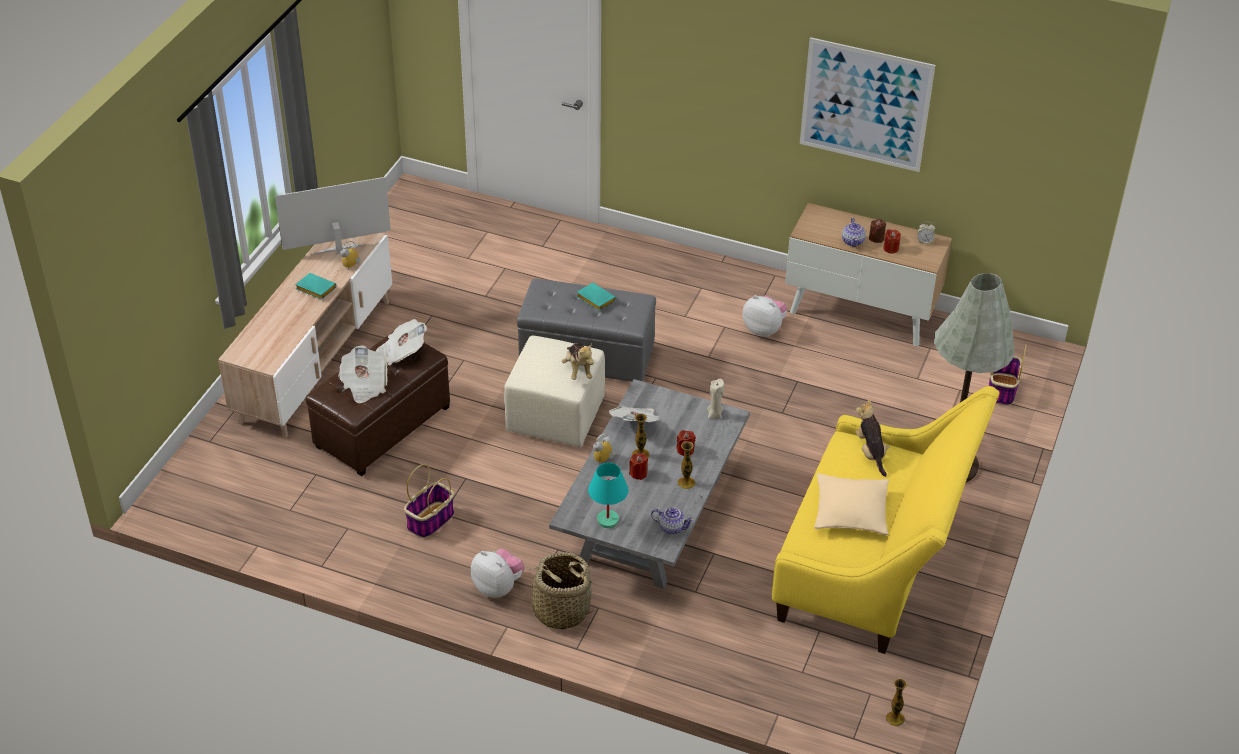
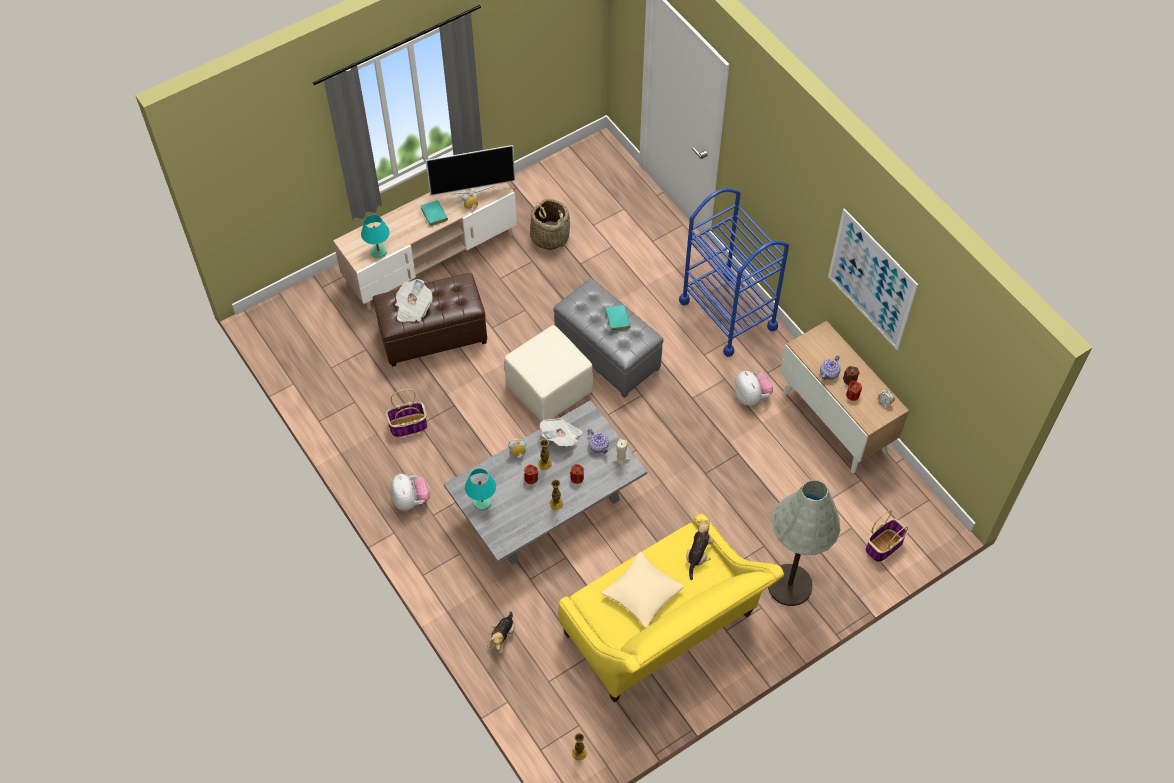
camera: 35 degrees right, 15 degrees up
(283, 346) = (379, 252): none -> turquoise table lamp
(338, 250) = (472, 189): television -> television turned 150 degrees clockwise
(402, 352) = (456, 294): newspaper -> none
(561, 610) = (435, 541): basket -> basket (549, 236)
(578, 370) = (560, 371): plush toy -> plush toy (502, 637)
(671, 527) = (518, 532): teapot -> teapot (598, 446)
(676, 273) = (728, 314): none -> blue cart

